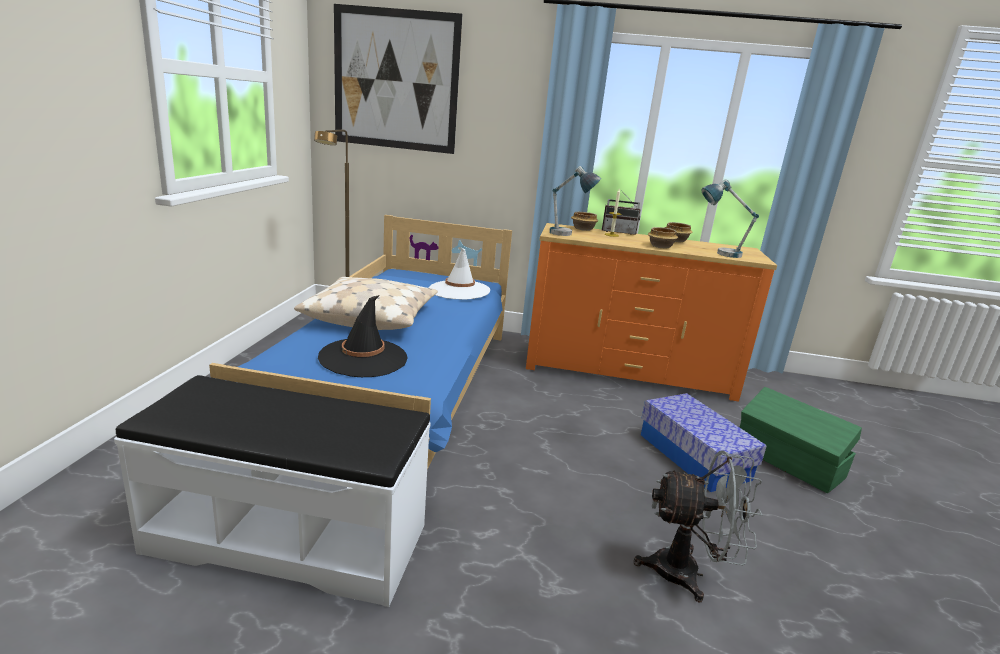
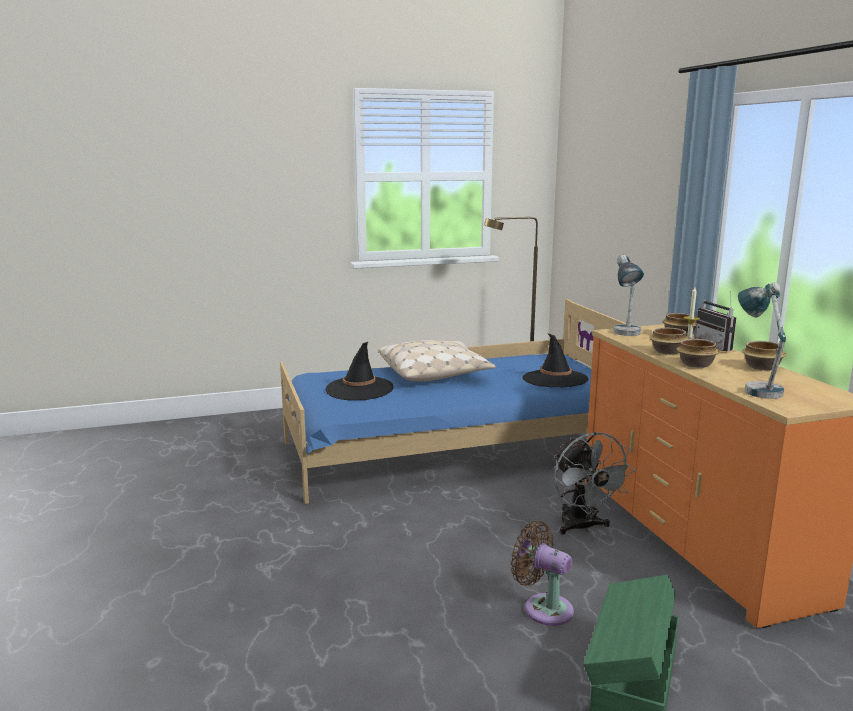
camera: 65 degrees right, 5 degrees down
(290, 537) = (248, 475): white bench -> none
(396, 80) = (598, 168): picture -> none
(459, 290) = (555, 379): white hat -> black hat
(624, 242) = (668, 352): none -> bowl
(688, 573) = (331, 626): grey fan -> grey fan (582, 527)
(694, 456) = (543, 608): storage box -> brown fan

